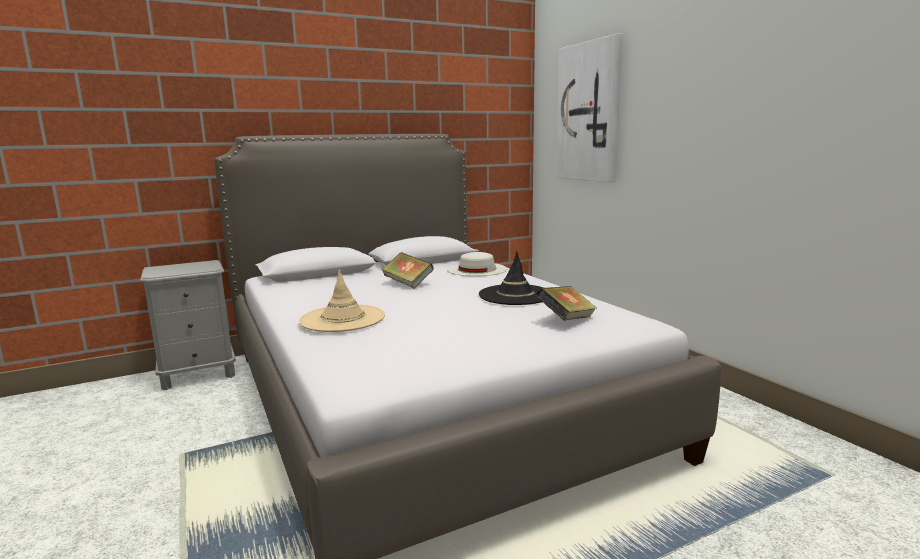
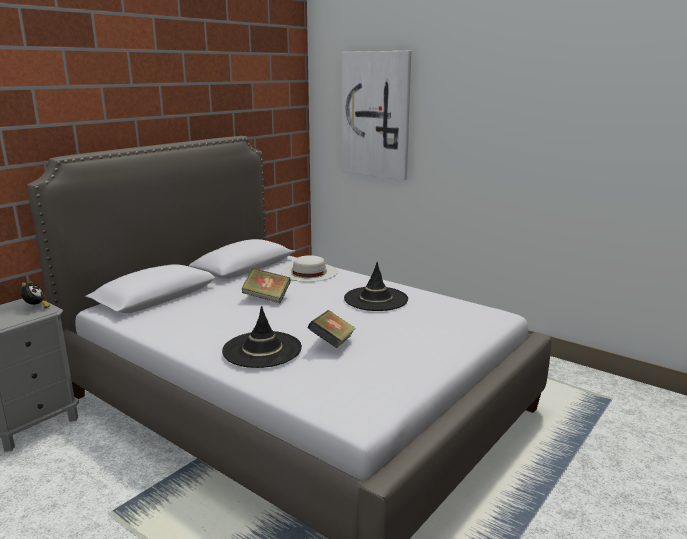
camera: 25 degrees left, 5 degrees up
(206, 266) = (36, 307): none -> alarm clock
(342, 319) = (262, 349): beige hat -> black hat
(566, 320) = (442, 320): book -> book (332, 343)

